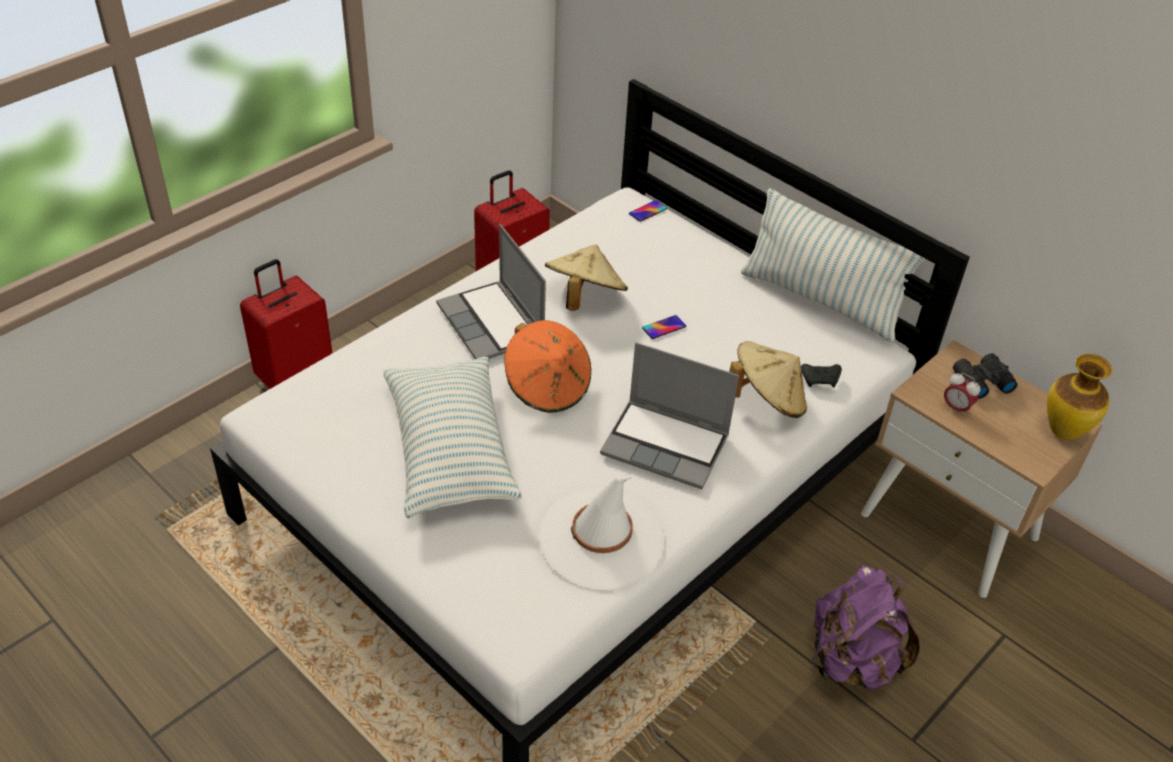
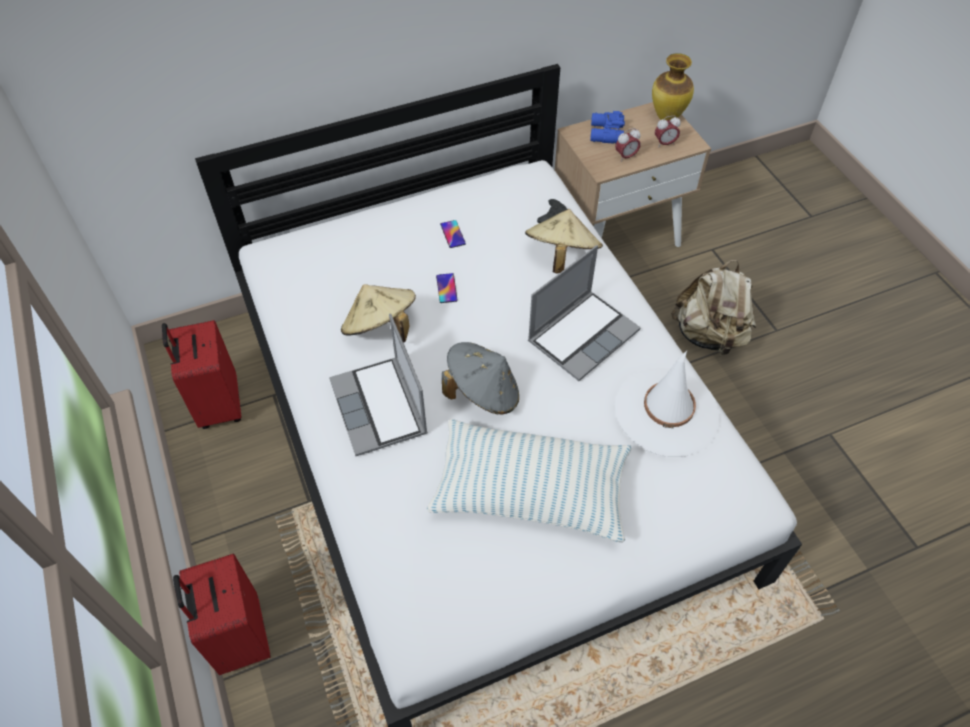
camera: 65 degrees left, 10 degrees up
(492, 324) = (380, 408): laptop -> laptop turned 75 degrees clockwise
(547, 387) = (483, 392): orange hat -> grey hat
(647, 211) = (289, 245): phone -> phone (453, 234)
(820, 300) = (464, 183): pillow -> none
(851, 661) = (709, 335): purple backpack -> beige backpack
(980, 381) = (605, 134): black binoculars -> blue binoculars
(1011, 439) = (664, 143): none -> alarm clock

